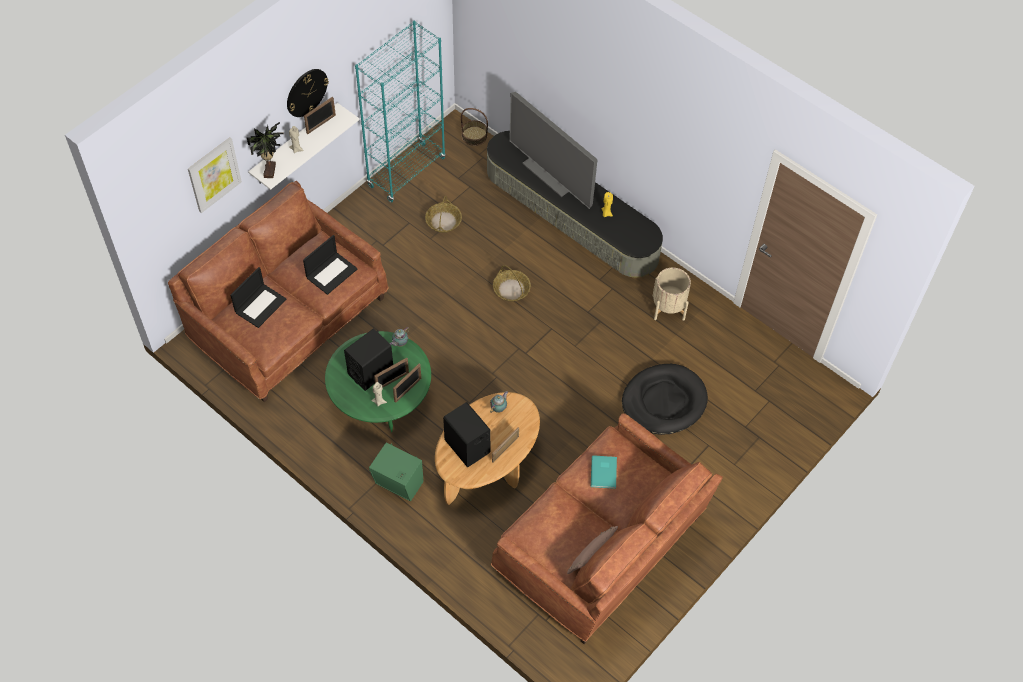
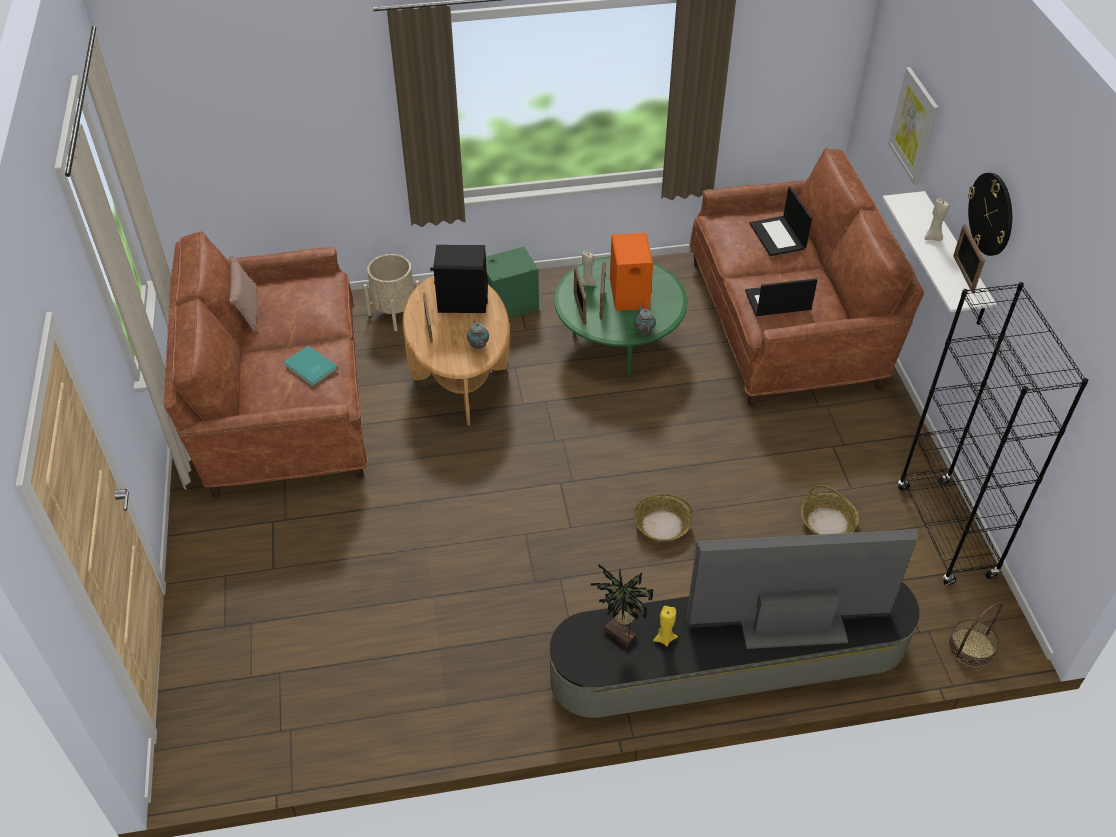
camera: 130 degrees right, 10 degrees down
(271, 170) = (911, 206): potted plant -> potted plant (619, 636)
(331, 272) = (777, 301): laptop -> laptop turned 90 degrees clockwise
(371, 371) = (629, 294): black speaker -> orange speaker
(406, 172) = (945, 532): turquoise bookcase -> black bookcase
(663, 401) = (368, 566): black dog bed -> none
(668, 307) = (484, 670): beige planter -> beige planter (395, 312)

